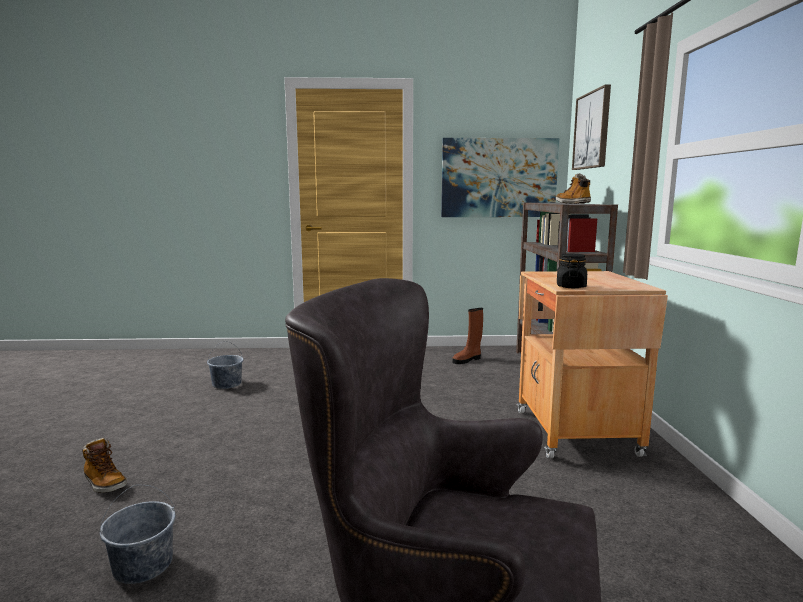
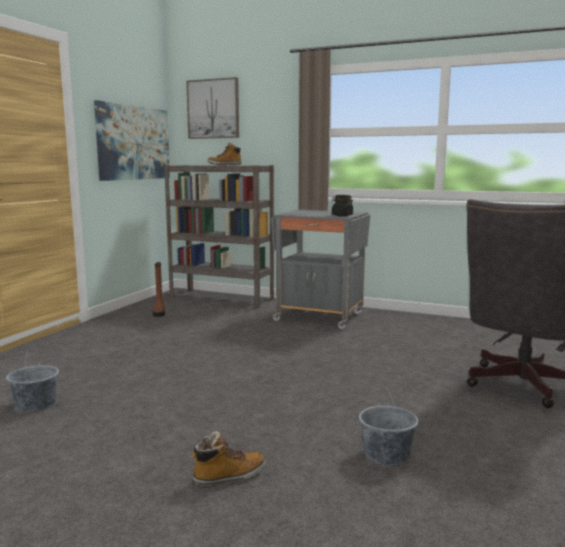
camera: 65 degrees left, 0 degrees up
(576, 434) = (320, 317): brown cart -> grey cart

